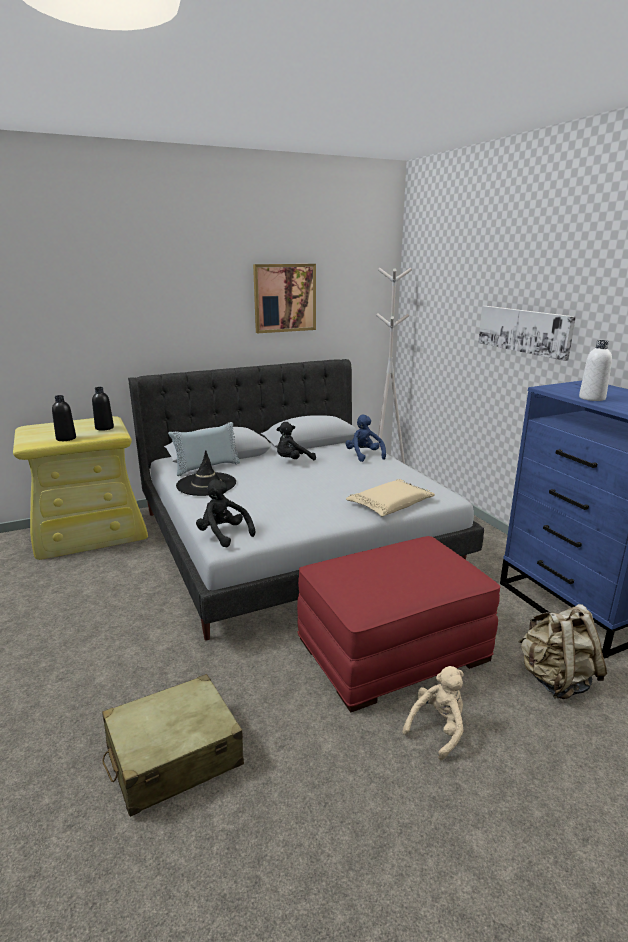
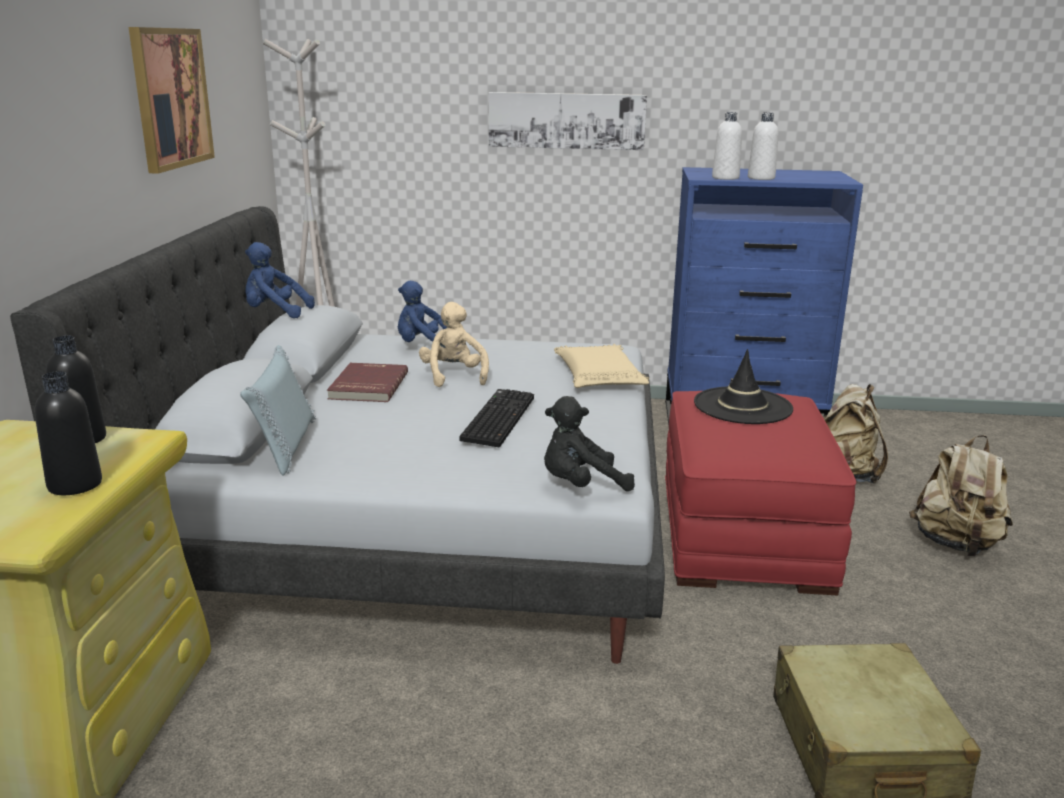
camera: 60 degrees left, 0 degrees up
(206, 484) = (367, 460): black hat -> black hat (742, 406)
(282, 494) = (497, 418): none -> keyboard
(293, 461) = (367, 386): black plush toy -> red book
(304, 413) = (274, 313): none -> blue plush toy
(438, 729) = (885, 555): beige plush toy -> beige plush toy (453, 376)
(507, 773) = (956, 544): none -> beige backpack
(563, 392) = (725, 178): none -> white bottle

